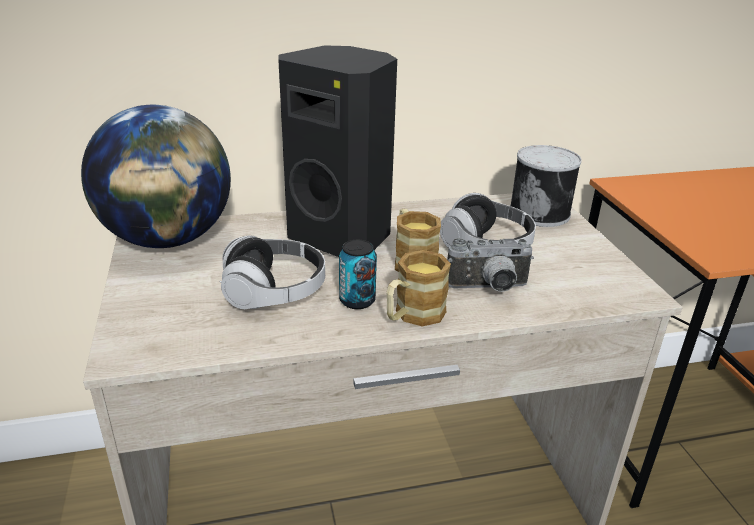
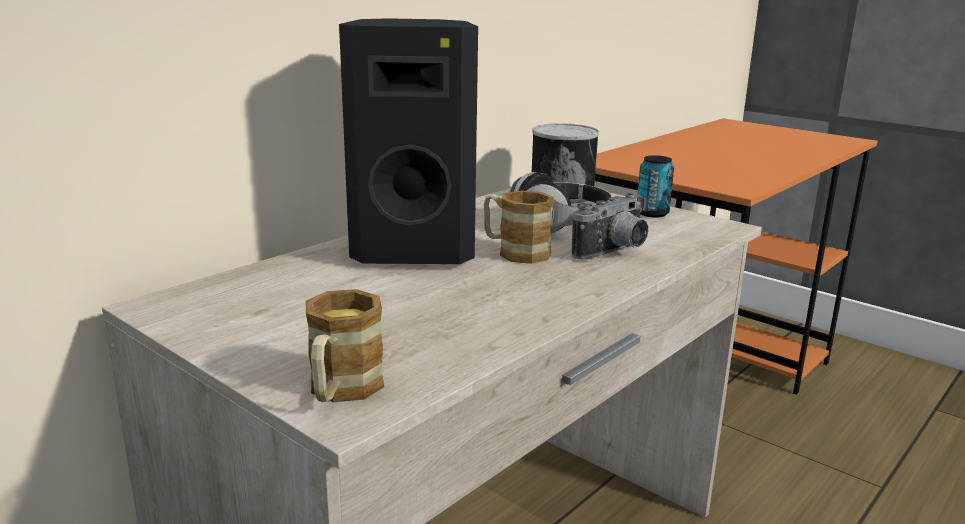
camera: 35 degrees left, 10 degrees down
(168, 240) = (207, 303): globe -> none
(274, 292) = (424, 310): headphones -> none
(357, 300) = (519, 292): can -> can (652, 213)
(413, 315) = (587, 288): mug -> mug (341, 391)

